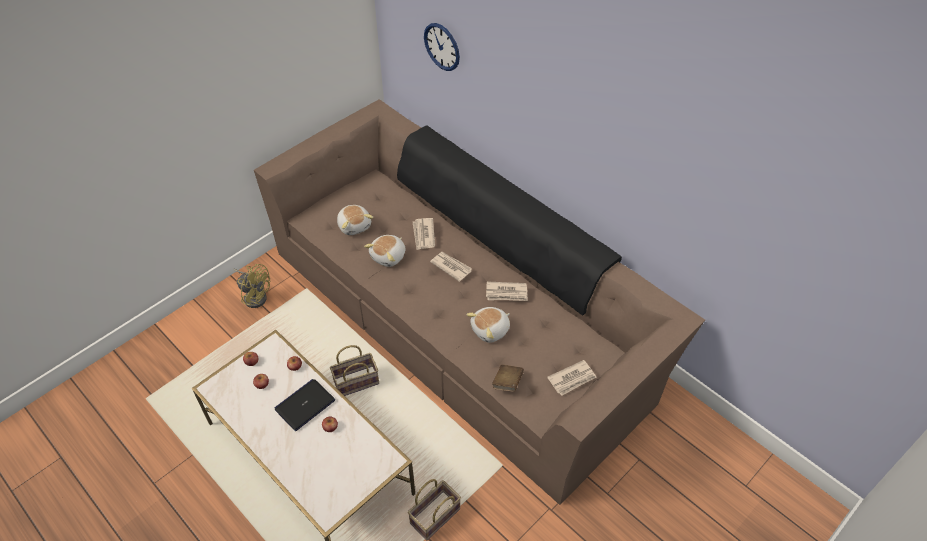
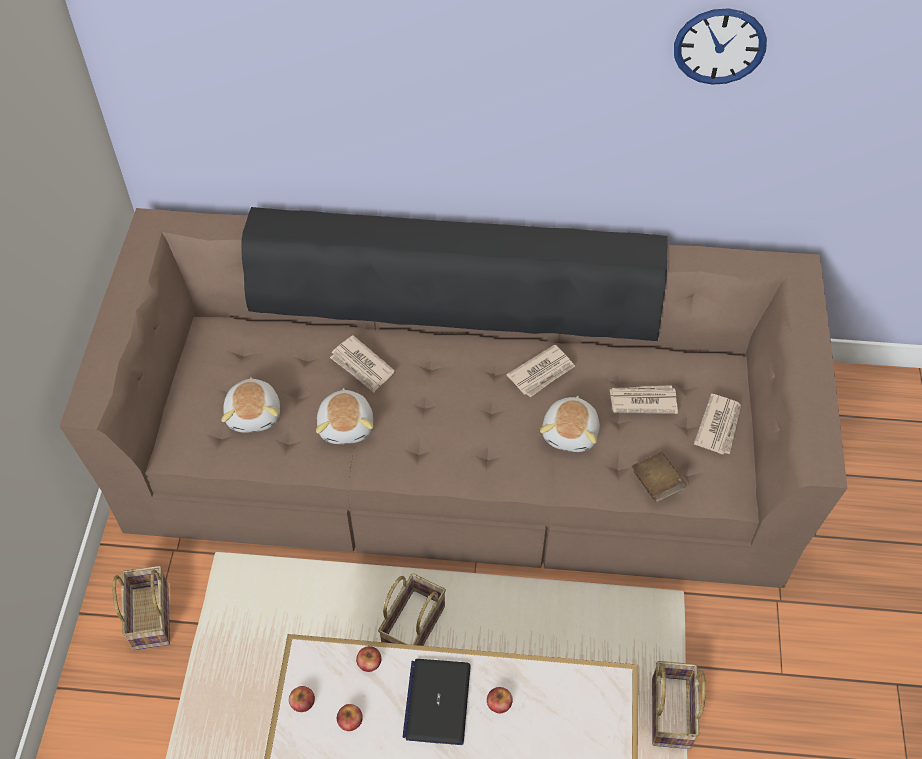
camera: 40 degrees left, 5 degrees up
(255, 295) = (149, 615): yellow fan -> basket
(355, 225) = (255, 414): plush toy -> plush toy turned 60 degrees clockwise
(442, 47) = (260, 72): wall clock -> wall clock (719, 46)
(451, 266) = (441, 385): newspaper -> newspaper (642, 401)

